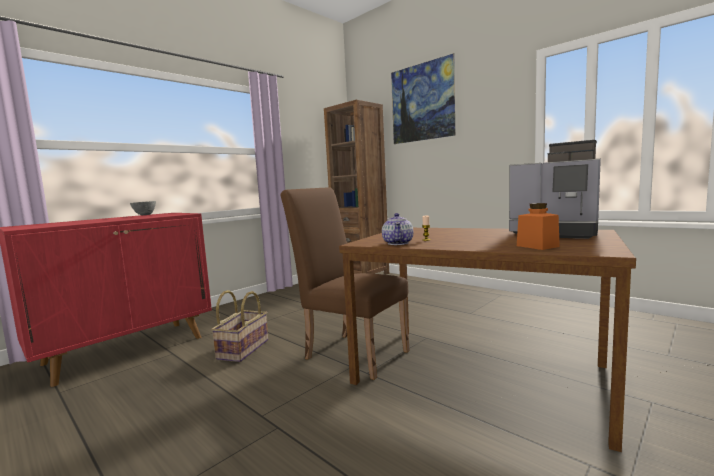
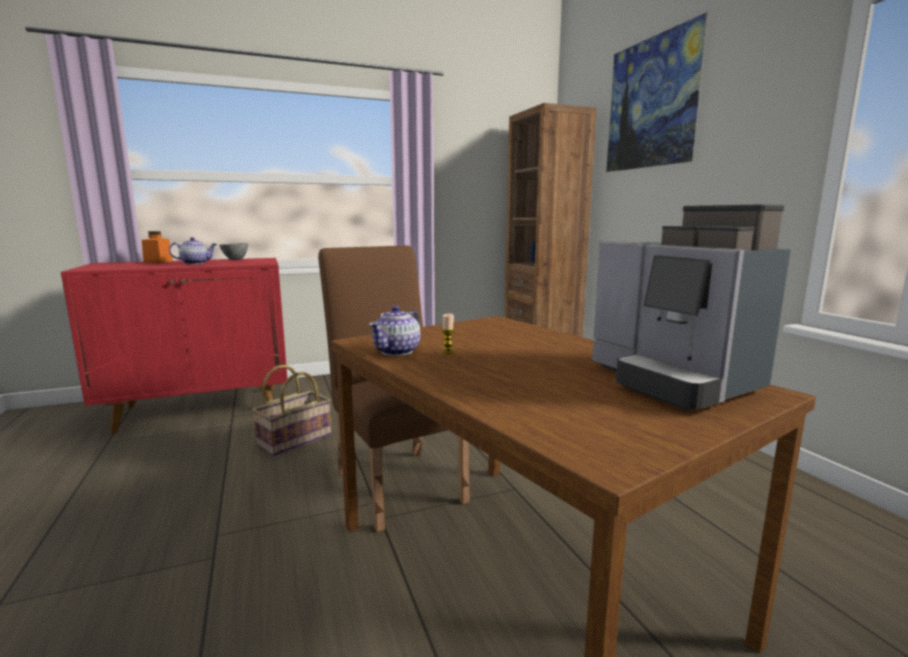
camera: 25 degrees right, 5 degrees up
(121, 218) = (196, 263): none -> teapot
(537, 246) = (545, 409): orange jar -> orange jar (158, 262)

